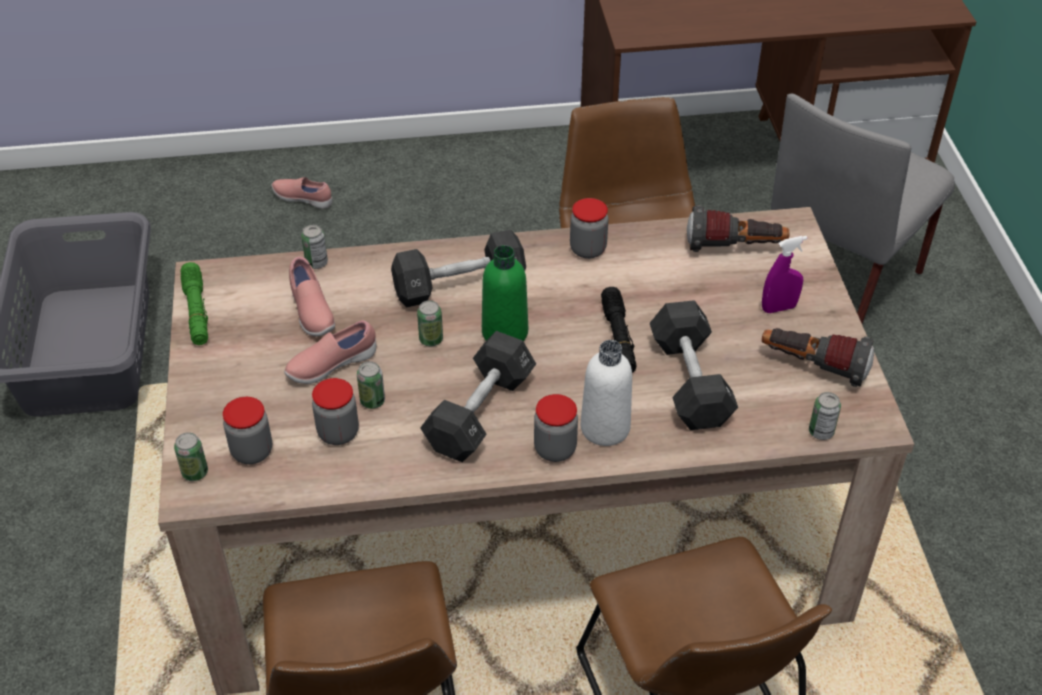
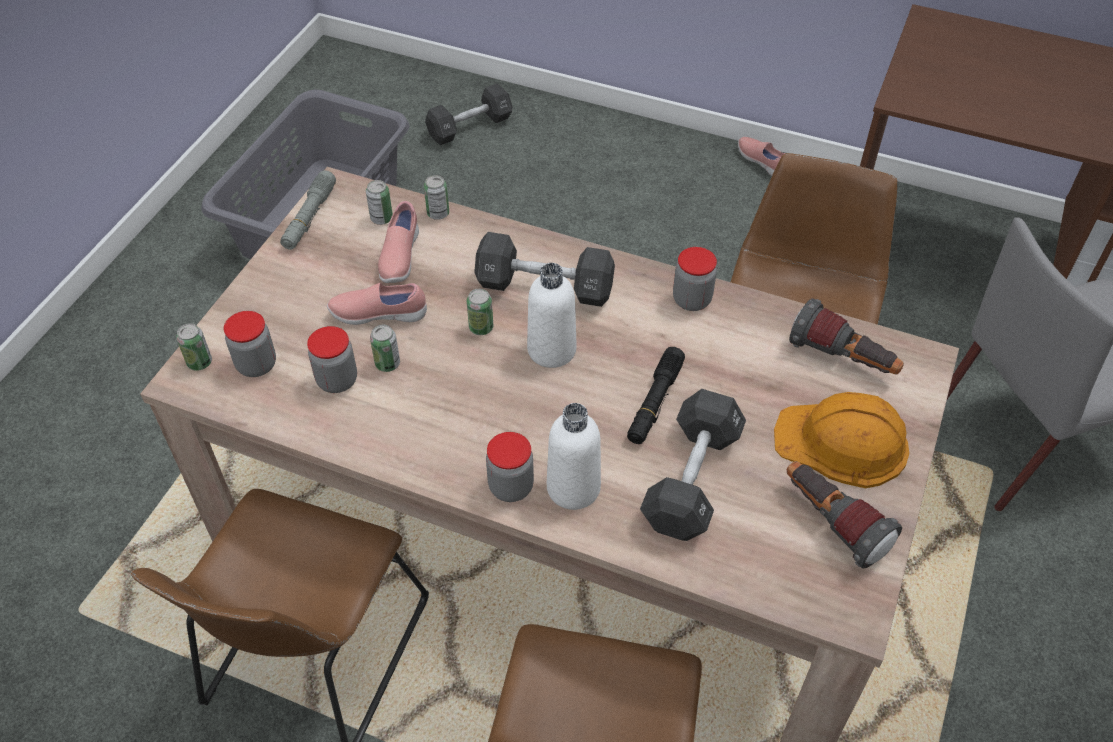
camera: 30 degrees right, 5 degrees up
(196, 311) = (309, 217): green flashlight -> grey flashlight
(303, 199) = (571, 154): pink shoe -> pink shoe (762, 162)
(480, 412) = (471, 418): black dumbbell -> black dumbbell (470, 127)
(505, 332) = (551, 350): green bottle -> white bottle
(779, 308) = (842, 443): purple spray bottle -> orange hard hat
(821, 432) = (788, 597): can -> can (381, 218)

